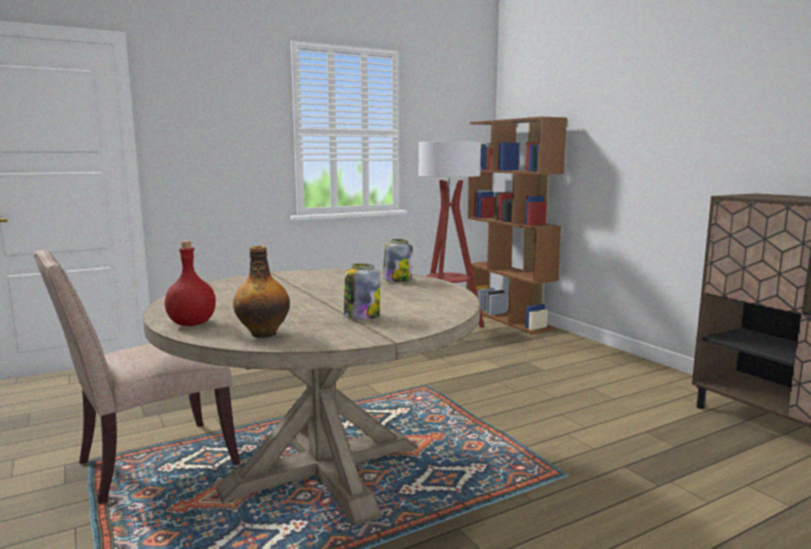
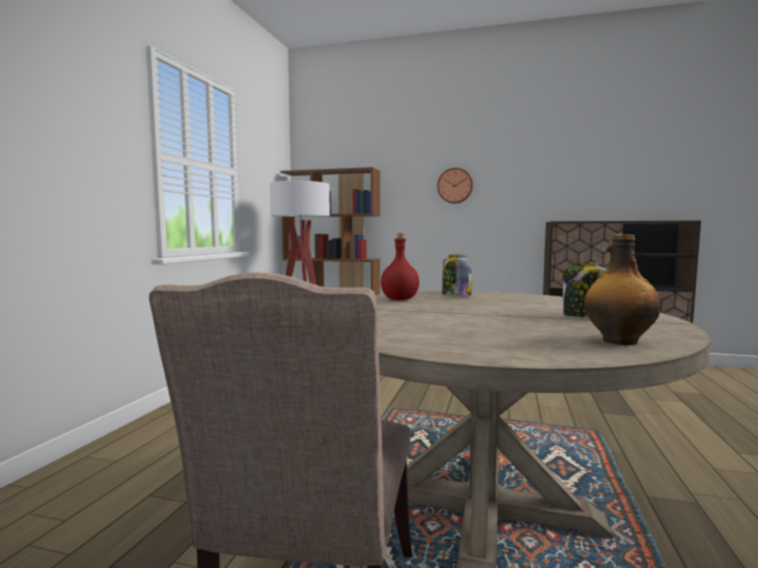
camera: 45 degrees left, 5 degrees down
(191, 324) = (531, 352): red bottle -> red bottle (400, 299)
(647, 135) = (455, 186): none -> wall clock

